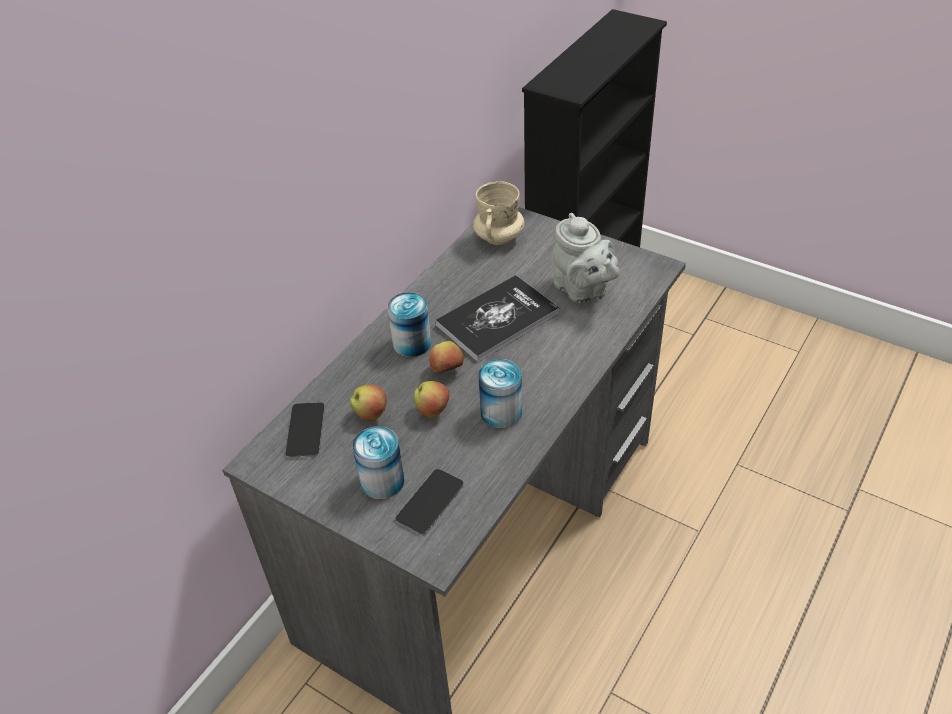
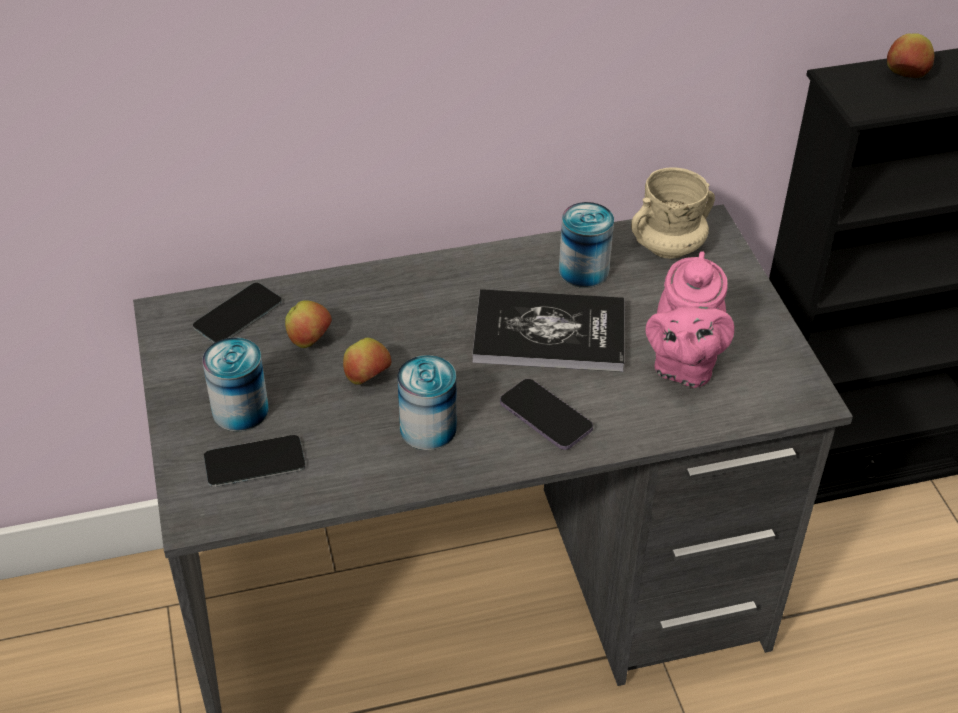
camera: 40 degrees right, 0 degrees up
(412, 343) = (434, 299): can -> can (583, 270)
(447, 370) = (432, 349): apple -> apple (905, 77)
(552, 362) = (545, 417): none -> phone
(582, 290) = (683, 365): grey teapot -> pink teapot

